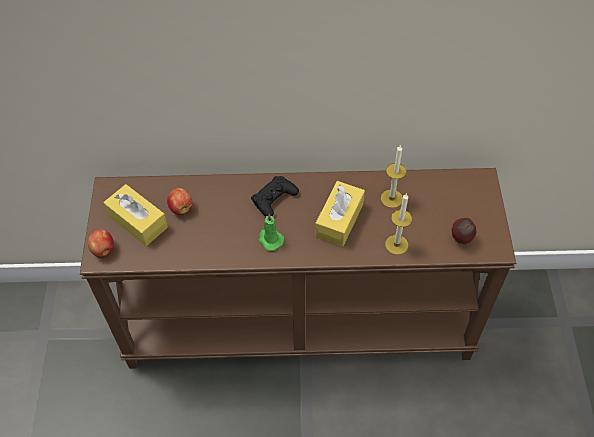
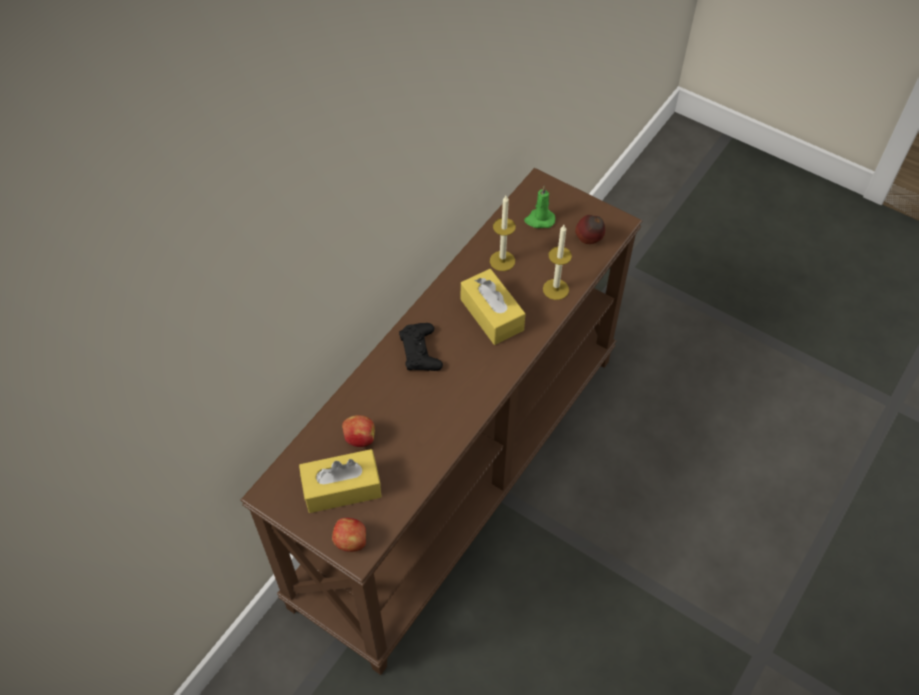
camera: 55 degrees left, 0 degrees up
(270, 239) = (466, 383): green candle -> green candle (539, 220)

